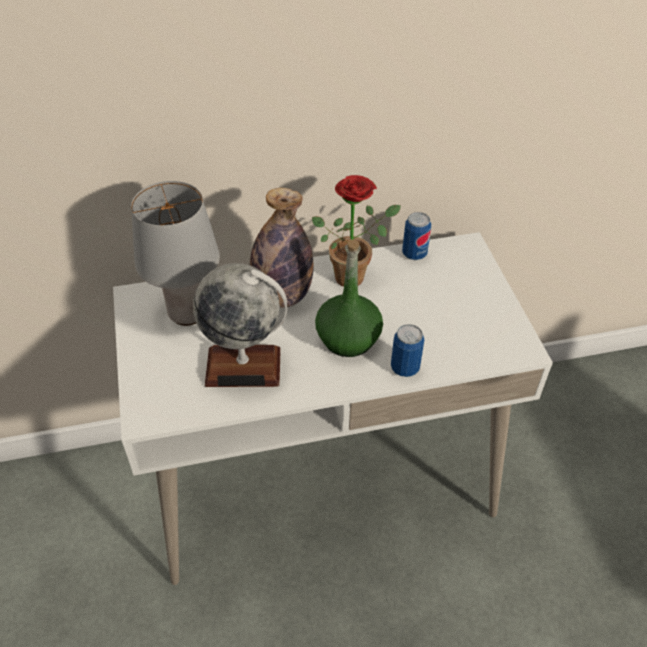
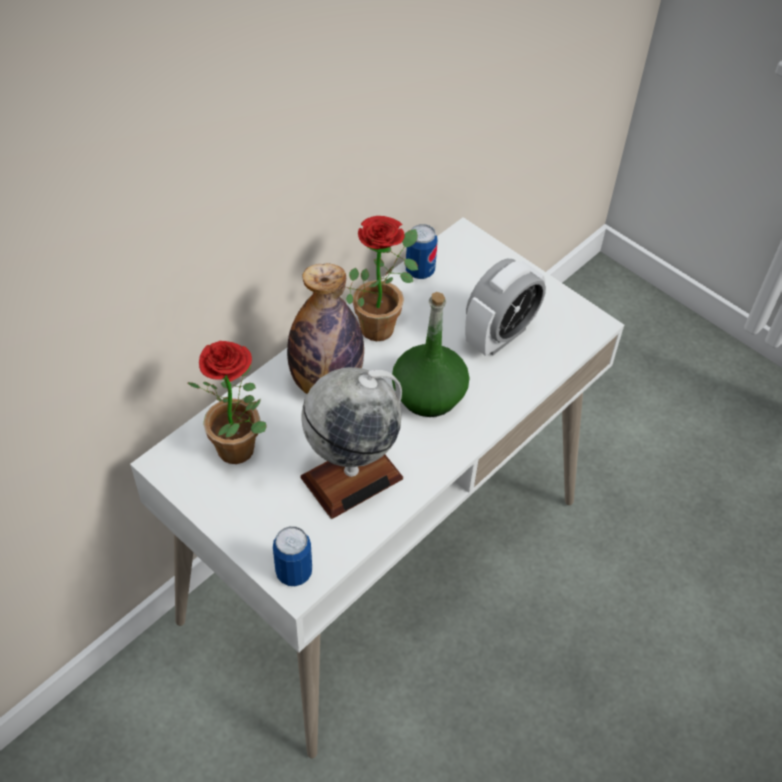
camera: 35 degrees left, 5 degrees up
(186, 314) = (243, 453): grey table lamp -> potted plant
(405, 368) = (504, 397): can -> can (294, 572)
(439, 323) = (500, 335): none -> alarm clock

